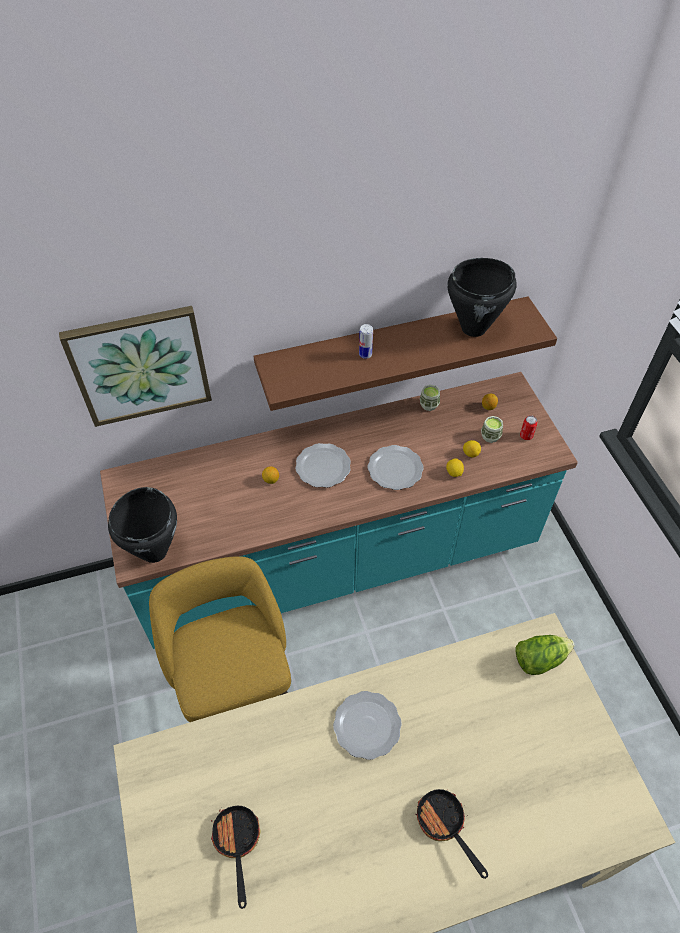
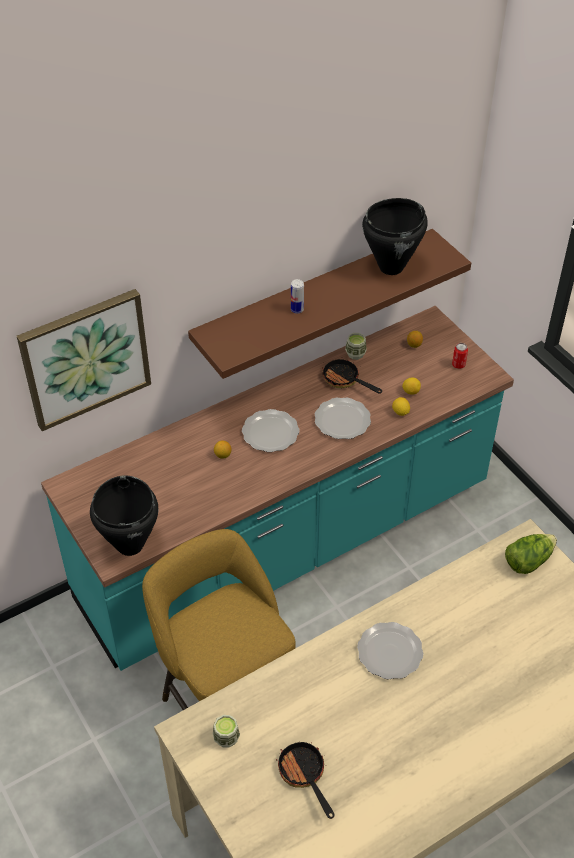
camera: 15 degrees left, 5 degrees down
(444, 824) = (486, 714): frying pan -> frying pan (345, 380)
(490, 436) = (424, 372): cup -> cup (226, 738)

